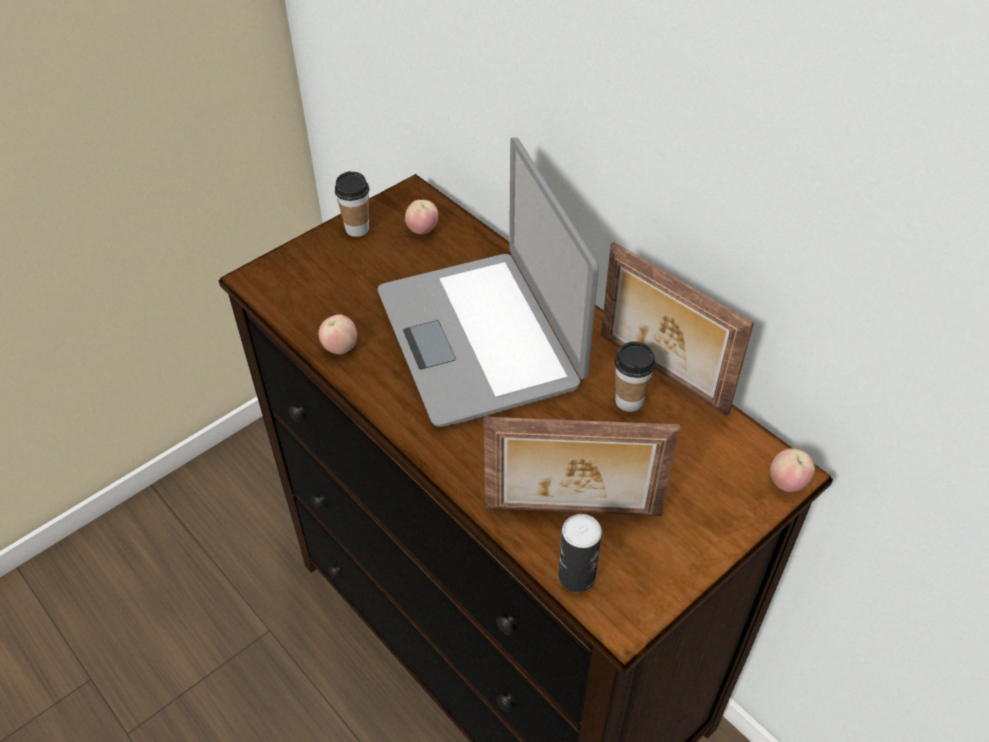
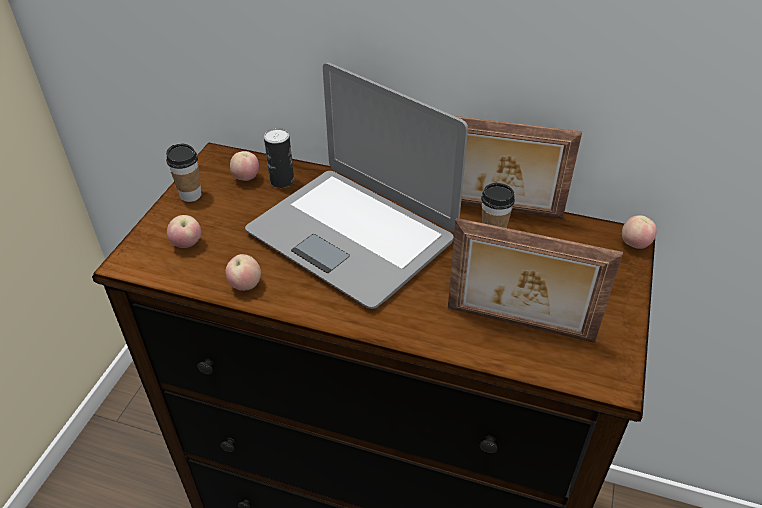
camera: 30 degrees left, 5 degrees down
(318, 282) = (187, 244): none -> apple
(572, 513) = (519, 326): picture frame -> picture frame turned 45 degrees clockwise
(576, 576) = (558, 367): can -> can (282, 181)

